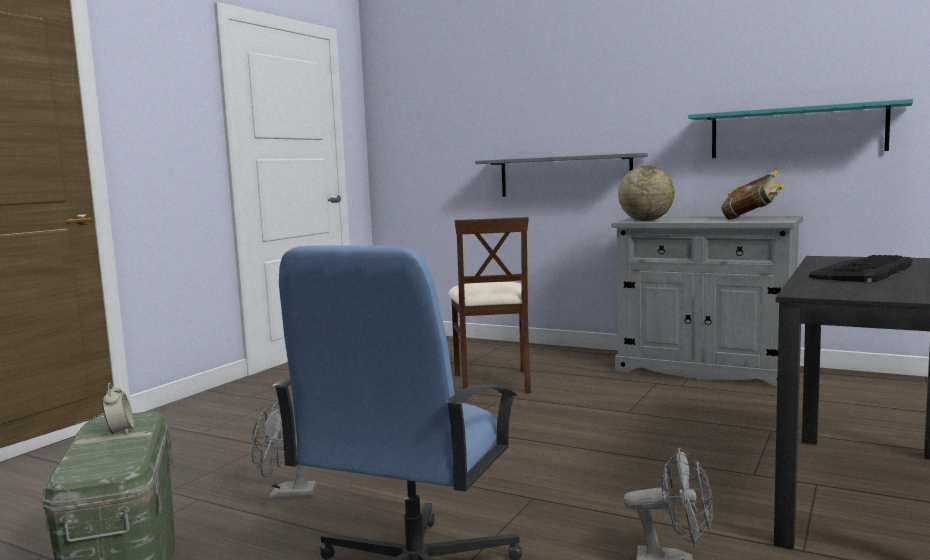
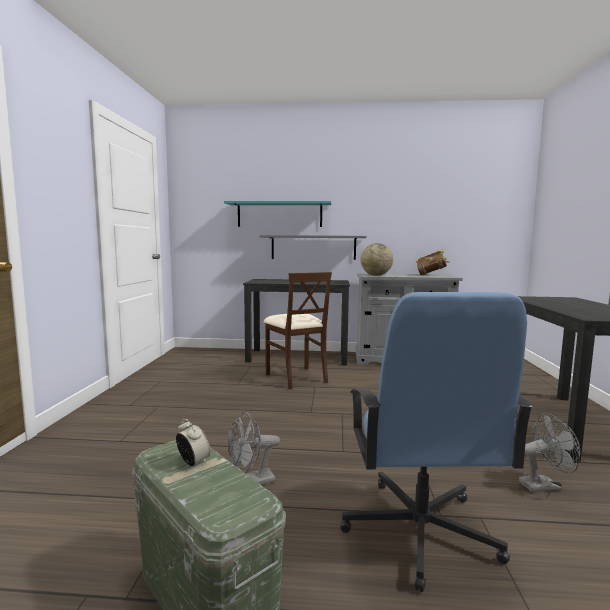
camera: 25 degrees left, 0 degrees up
(534, 354) = (298, 357): none -> black desk
(796, 132) = (446, 229): turquoise shelf -> turquoise shelf (279, 214)
(861, 271) = (566, 304): keyboard -> none

